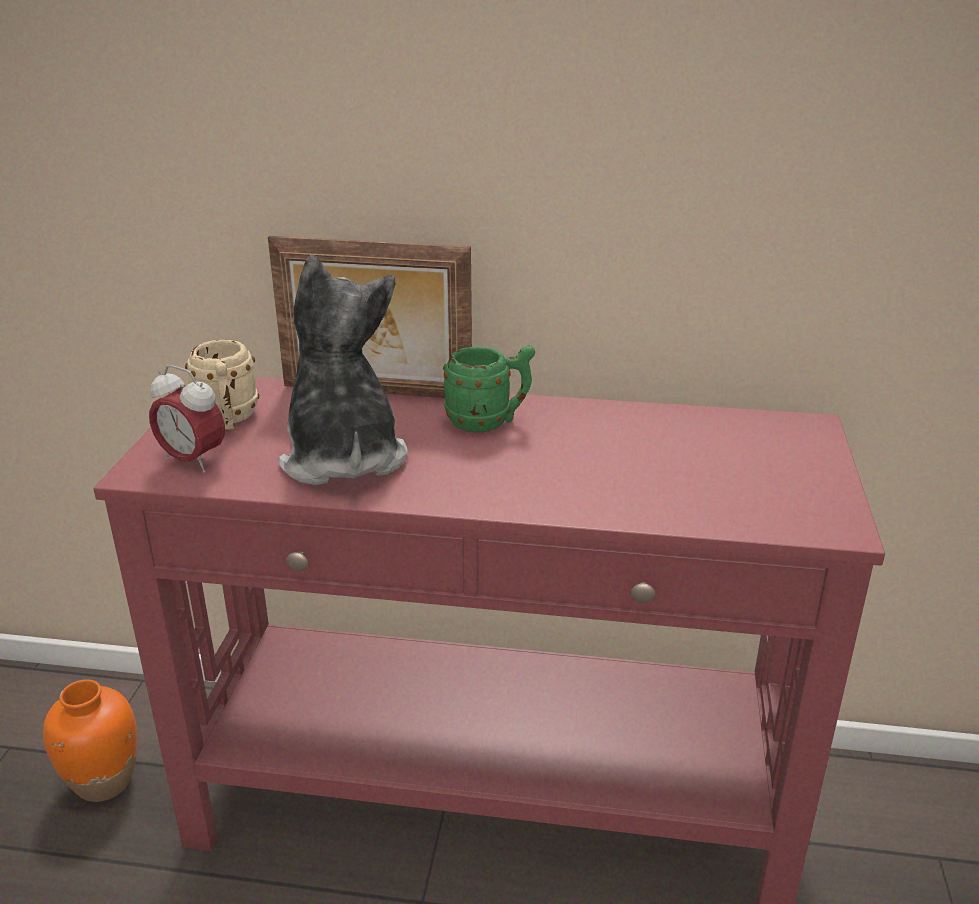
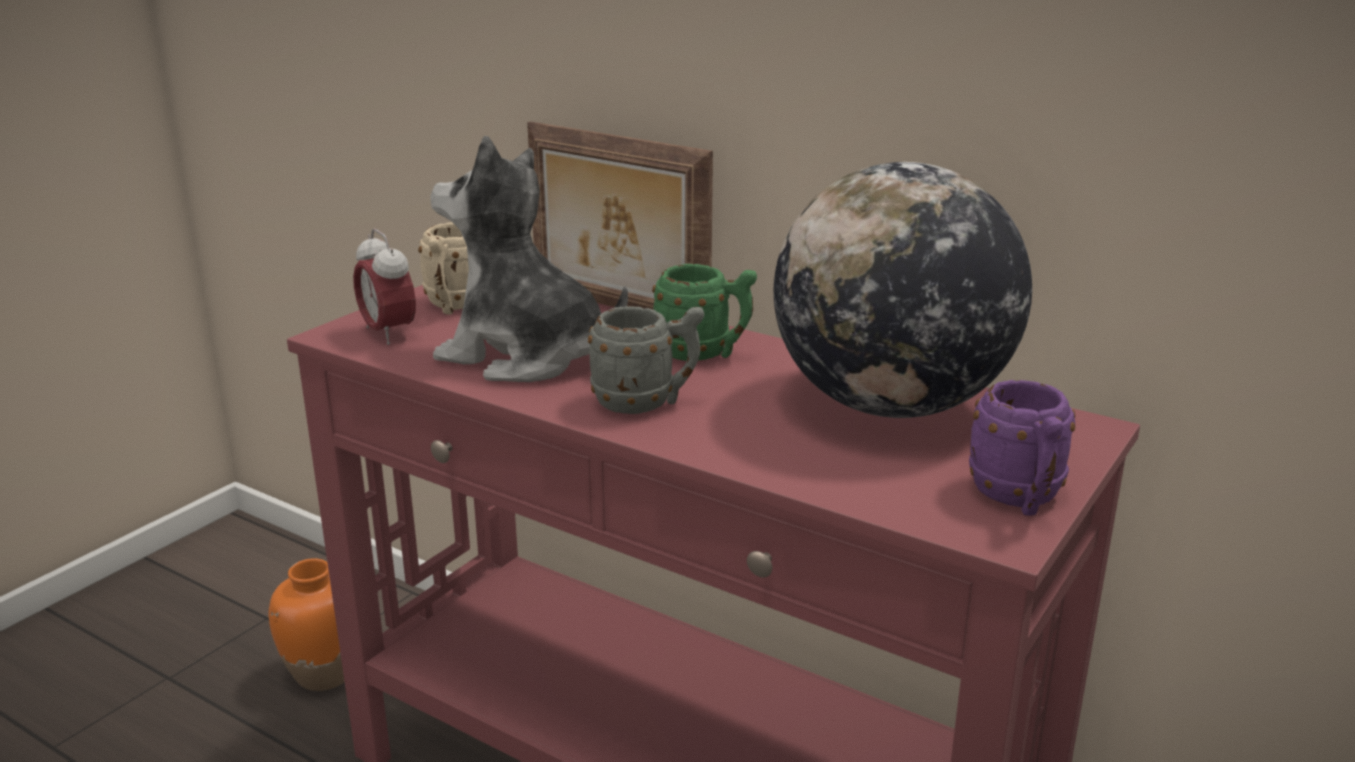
camera: 25 degrees right, 5 degrees down
(342, 457) = (525, 356): plush toy -> plush toy turned 75 degrees counterclockwise
(487, 478) = (647, 402): none -> grey mug
(668, 437) = (891, 405): none -> globe
(822, 495) = (1019, 499): none -> purple mug

